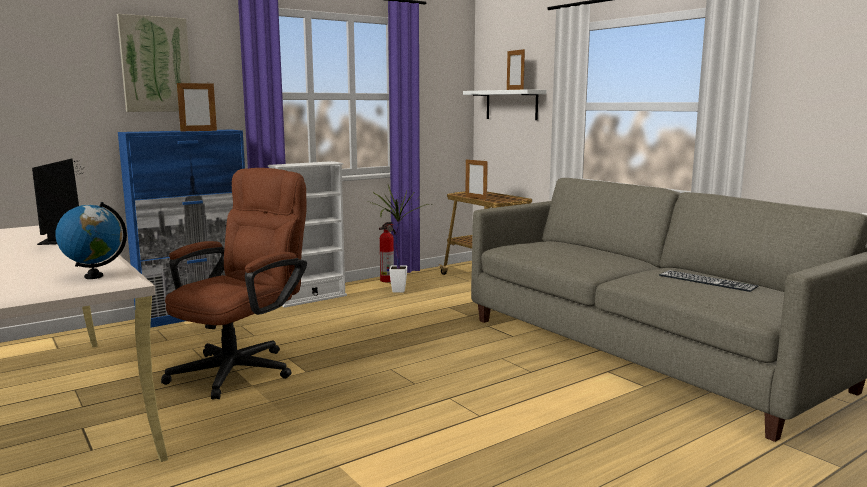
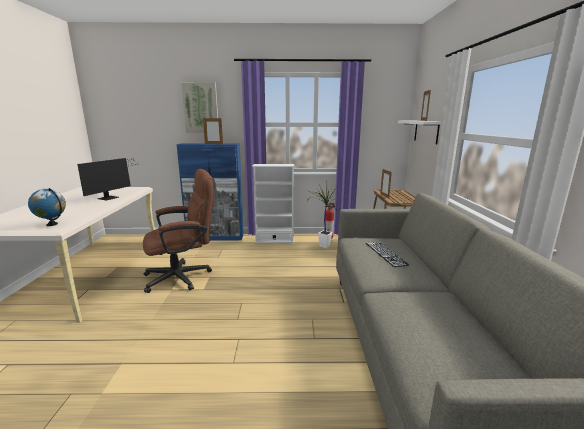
camera: 35 degrees right, 5 degrees up
(707, 281) = (449, 326): keyboard -> keyboard (385, 253)

